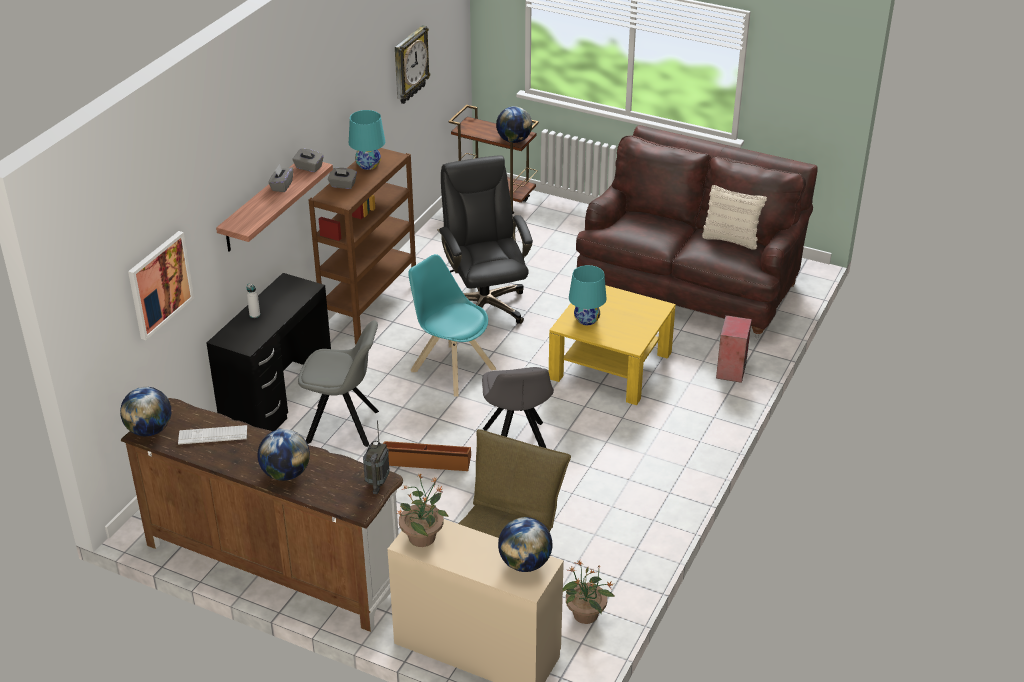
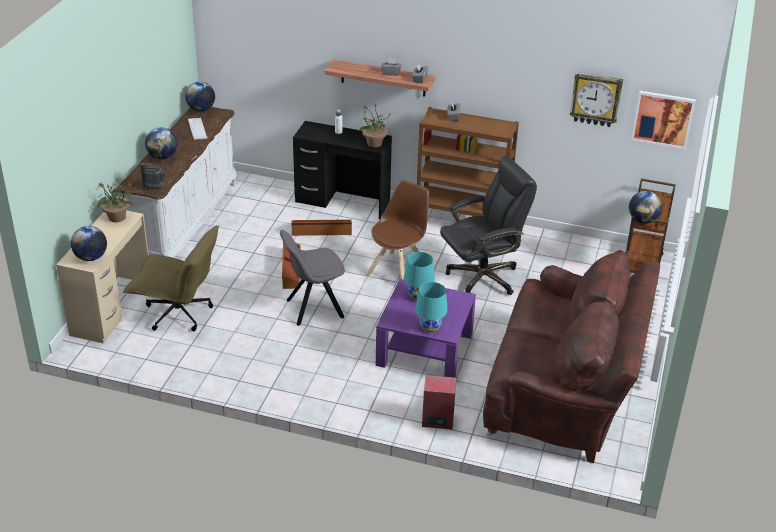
camera: 80 degrees right, 0 degrees up
(159, 284) = (274, 56): picture -> picture (663, 119)
(343, 426) = (321, 231): grey chair -> brown storage box
(368, 165) = (487, 123): turquoise table lamp -> turquoise table lamp (430, 327)
(451, 369) = (398, 269): turquoise chair -> brown chair
(586, 615) = (141, 352): potted plant -> potted plant (374, 143)
(610, 365) = (424, 349): yellow coffee table -> purple coffee table
(731, 240) = (548, 361): beige pillow -> none

